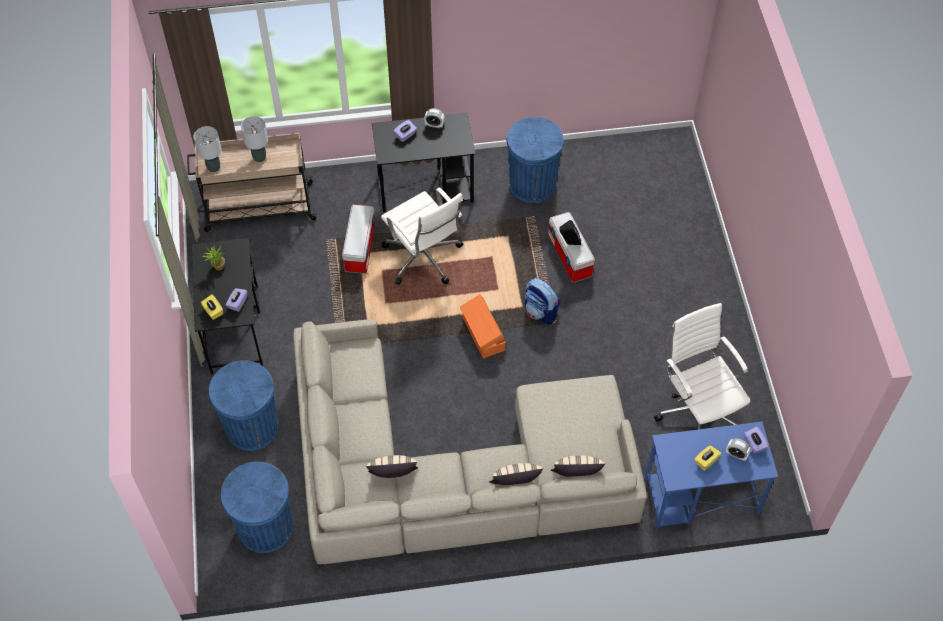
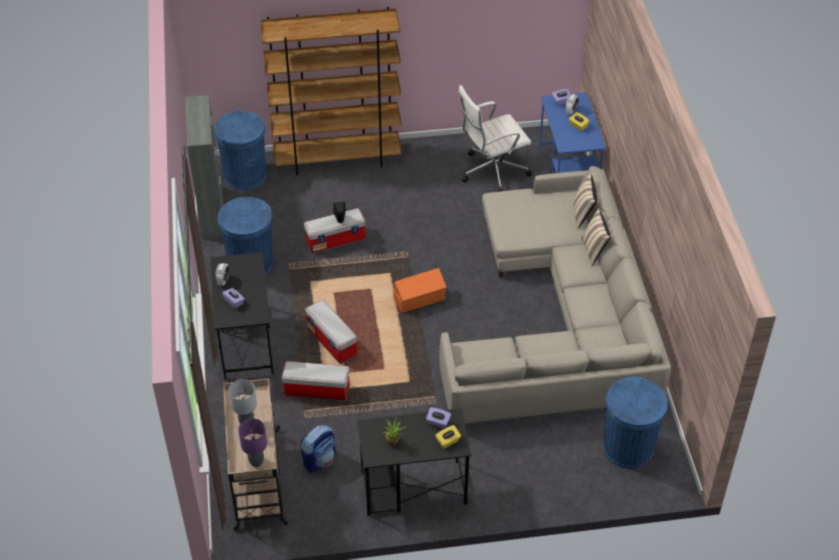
camera: 90 degrees left, 10 degrees down
(213, 167) = (256, 462): grey table lamp -> purple table lamp
(252, 427) = (525, 465): blue trash can -> blue trash can (245, 176)
(393, 478) = (595, 326): beige pillow -> none
(423, 258) = (333, 341): white office chair -> storage box
(541, 312) = (396, 261): backpack -> backpack (319, 460)
(606, 147) = (212, 213): none -> grey cabinet
(703, 253) = (338, 159): none -> brown bookcase

